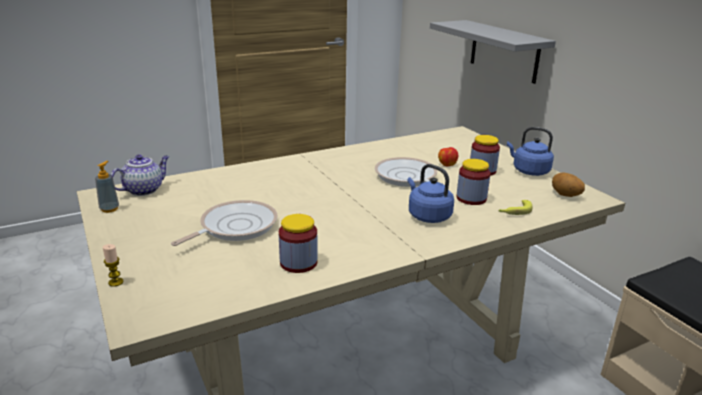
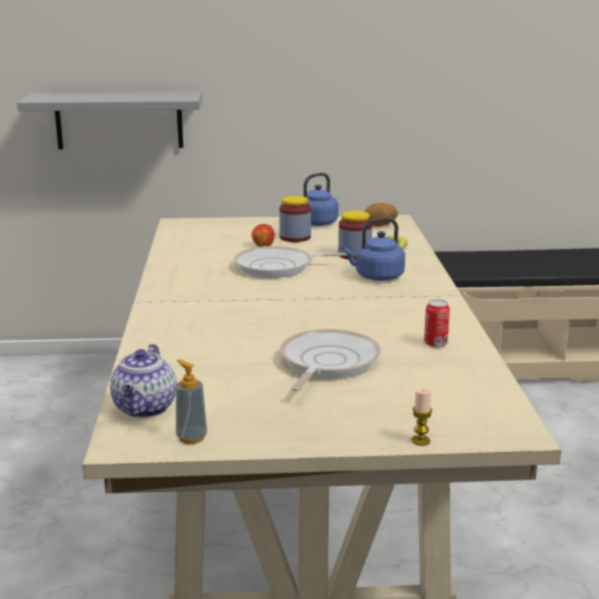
camera: 65 degrees left, 5 degrees down
(144, 190) = (145, 409): teapot -> teapot turned 150 degrees counterclockwise
(234, 227) = (326, 363): frying pan -> frying pan turned 45 degrees clockwise
(298, 263) = (435, 343): jar -> can

